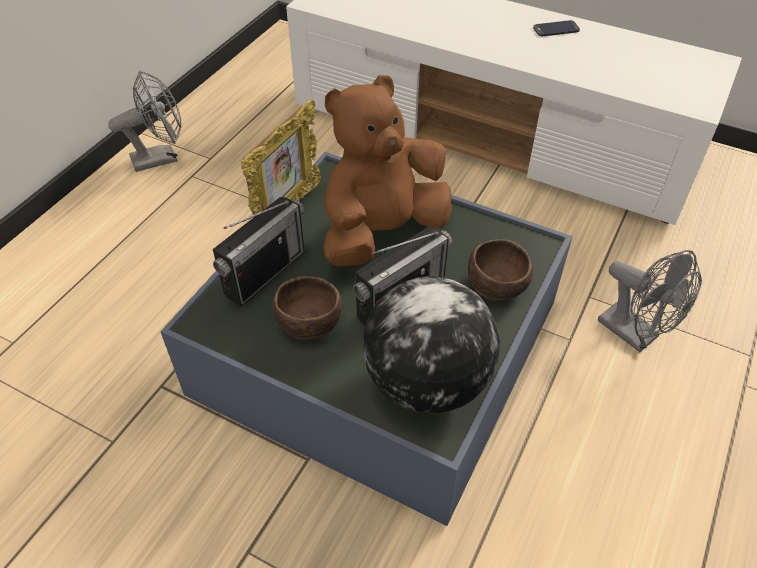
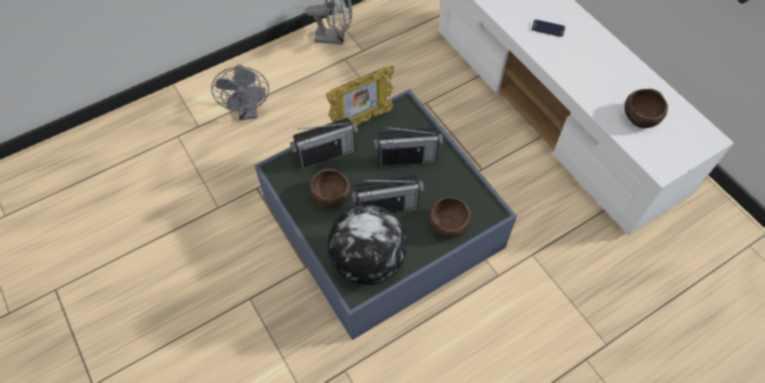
camera: 30 degrees right, 10 degrees up
(382, 231) = (406, 159): brown plush toy -> radio
(556, 29) = (614, 62): phone -> phone (548, 28)
(631, 68) = (640, 117): none -> brown bowl
(635, 334) = (542, 293): grey fan -> grey fan (248, 112)

